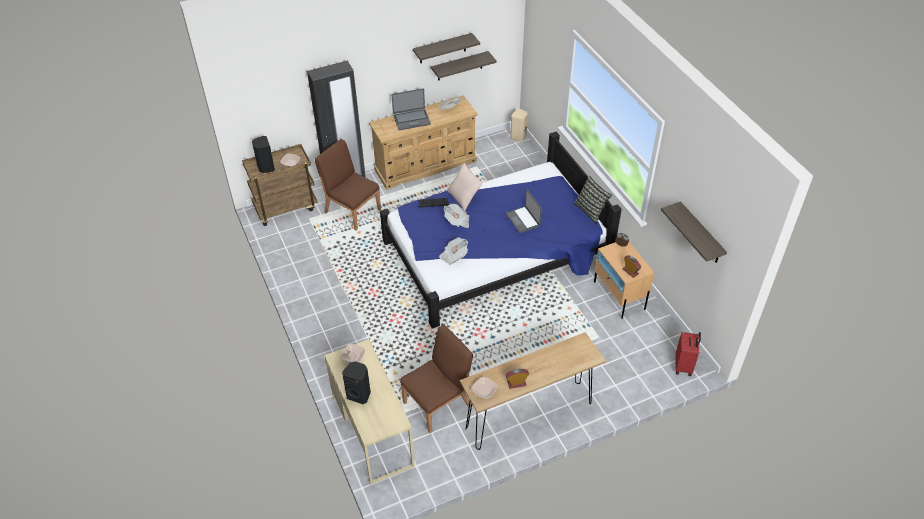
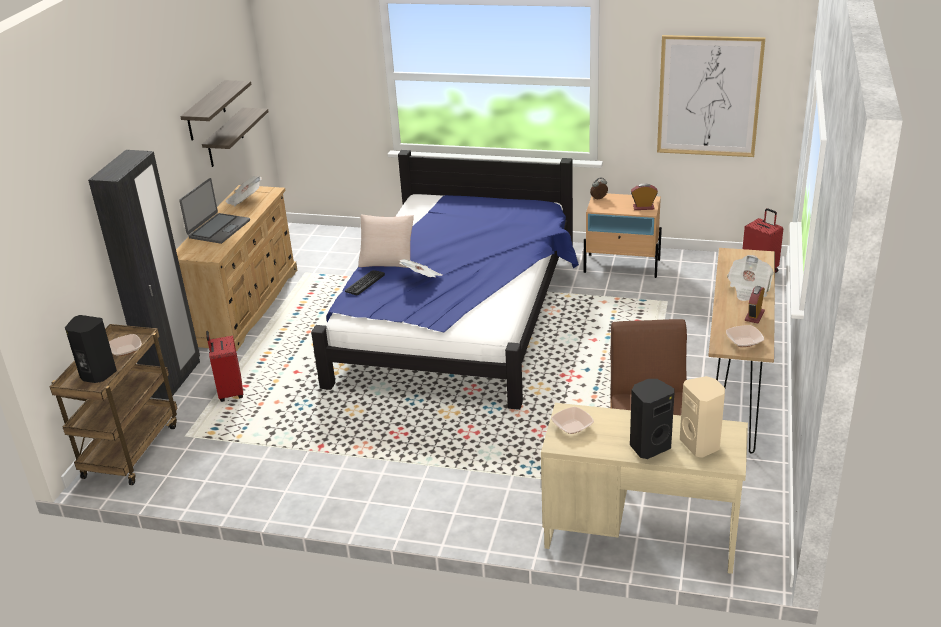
camera: 50 degrees left, 15 degrees down
(352, 210) = (230, 392): brown chair -> red suitcase
(453, 256) = (474, 302): newspaper -> newspaper (748, 289)
(518, 137) = (305, 229): beige speaker -> beige speaker (701, 444)
(523, 220) = (481, 237): laptop -> none
(591, 210) = (523, 197): pillow -> none
(701, 234) = (709, 96): shelf -> picture

